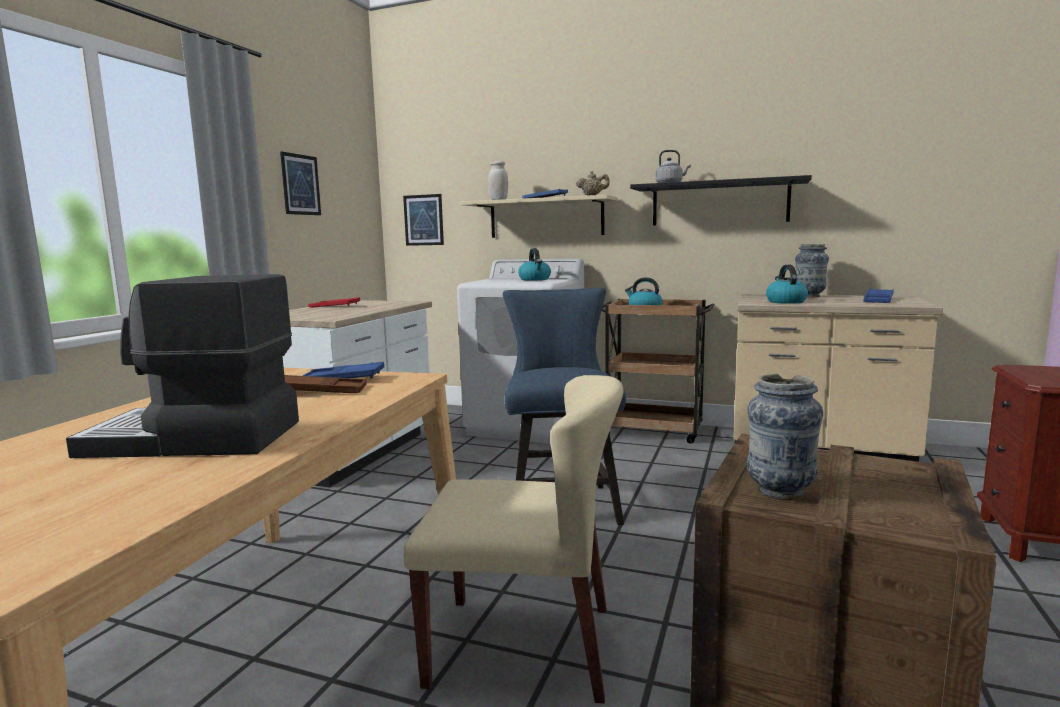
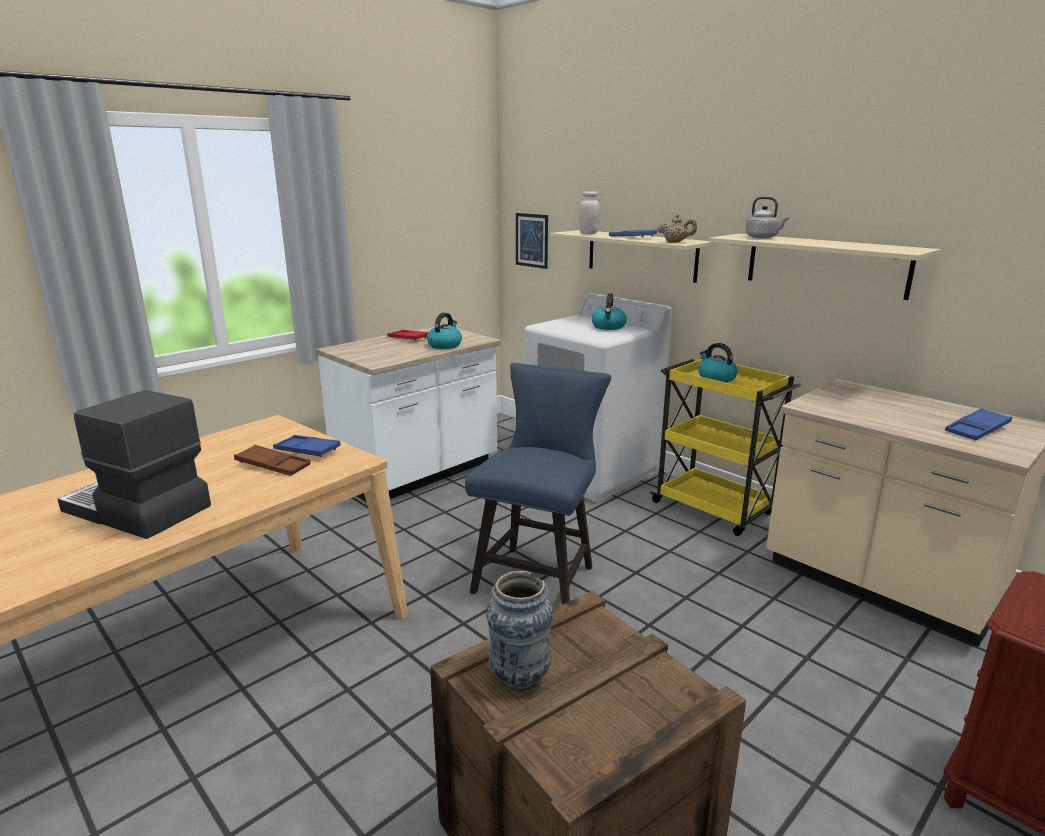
camera: 25 degrees right, 10 degrees up
(301, 184) = (399, 213): picture -> none
(523, 645) = (381, 710): beige chair -> none
(654, 431) = (714, 509): brown cart -> yellow cart
(719, 203) = (825, 265): black shelf -> beige shelf
(785, 301) = (848, 410): kettle -> kettle (445, 345)
(809, 296) = (906, 401): vase -> none

